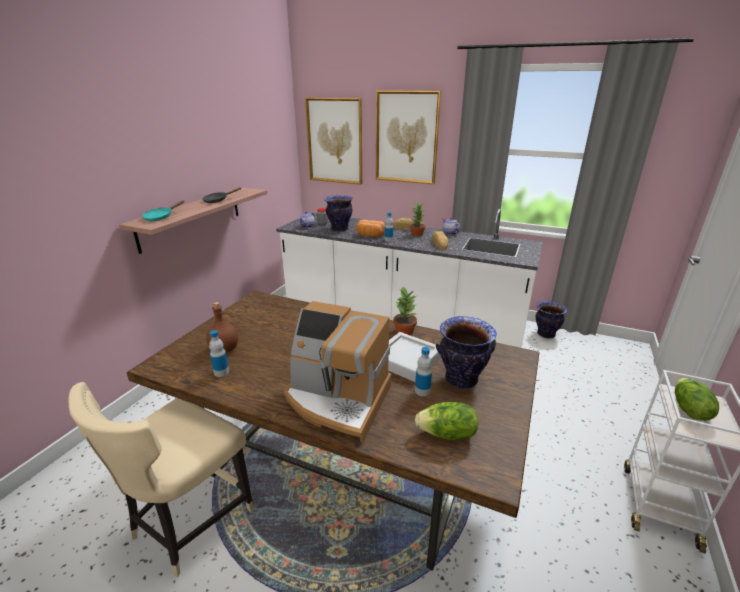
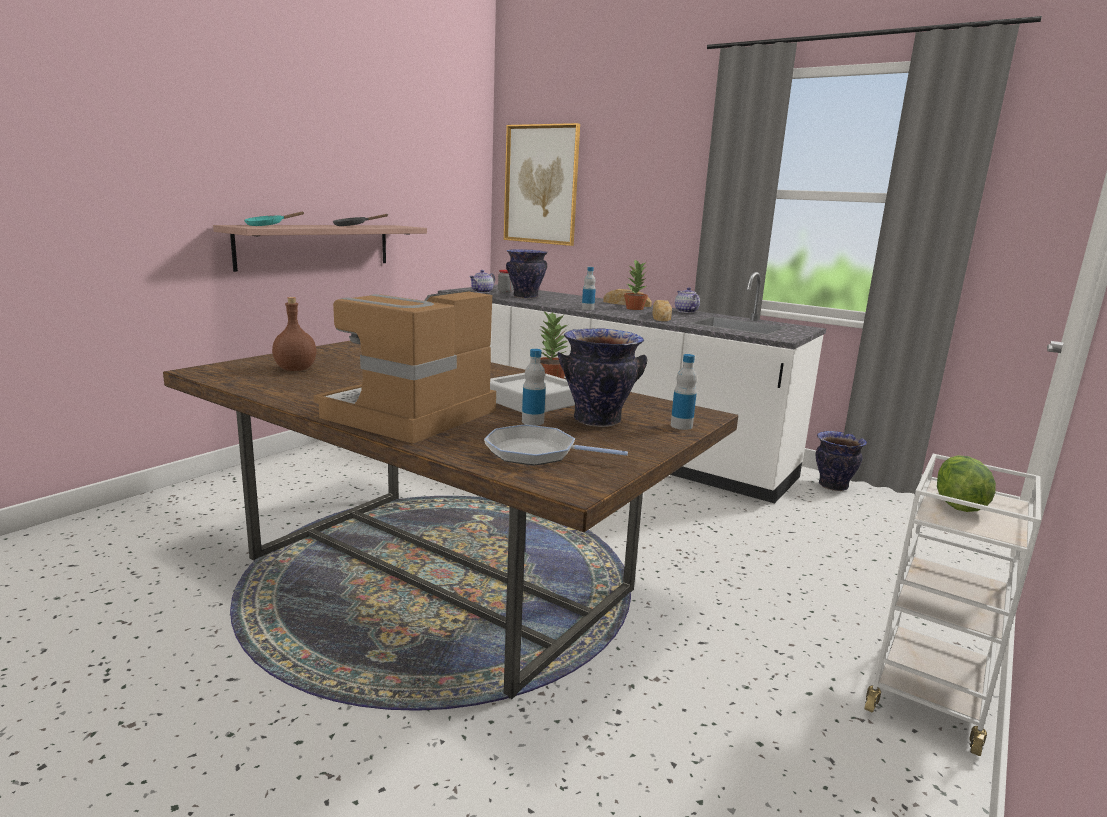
camera: 10 degrees right, 10 degrees down
(189, 523) = (198, 597): beige chair -> none
(221, 372) = (277, 383): bottle -> bottle (681, 426)
(338, 400) = (410, 415): coffee machine -> coffee machine turned 90 degrees clockwise
(369, 236) = (563, 304): bread -> none
(406, 138) = (637, 177): picture -> none
(447, 434) = (536, 453): lettuce -> frying pan

